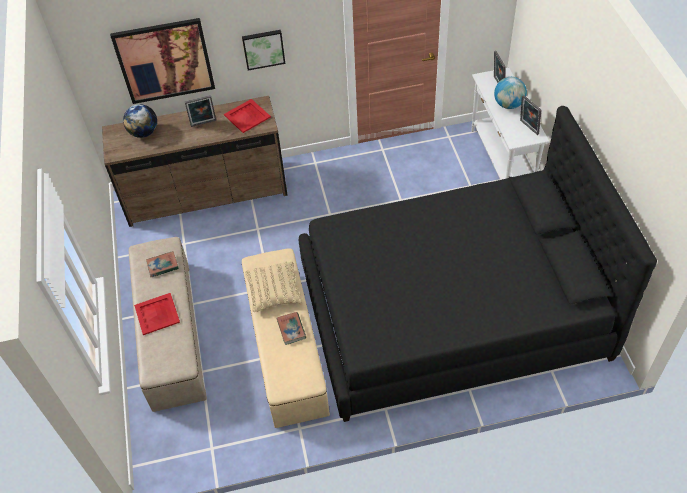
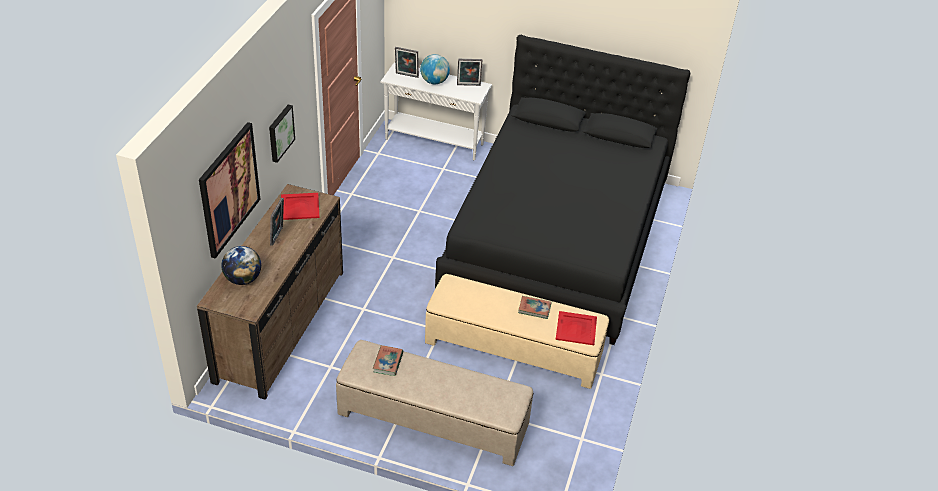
camera: 65 degrees left, 10 degrees down
(157, 314) = (444, 387): red tray -> red tray (576, 328)
(274, 291) = (484, 302): beige pillow -> none

